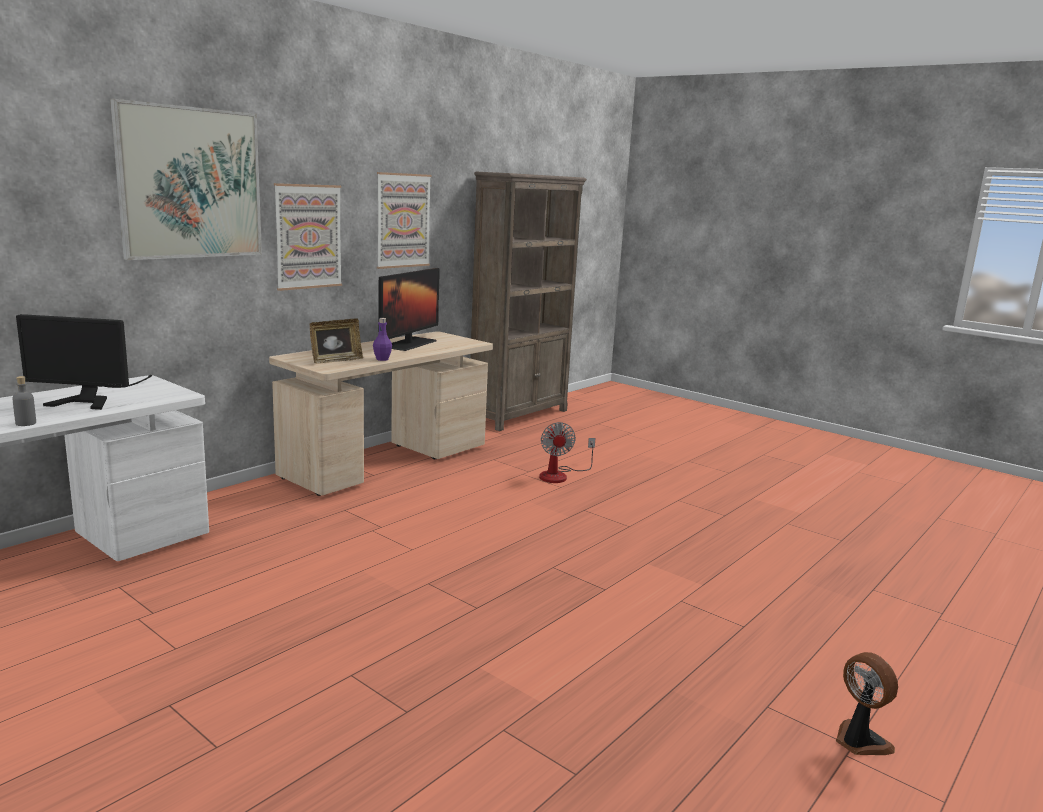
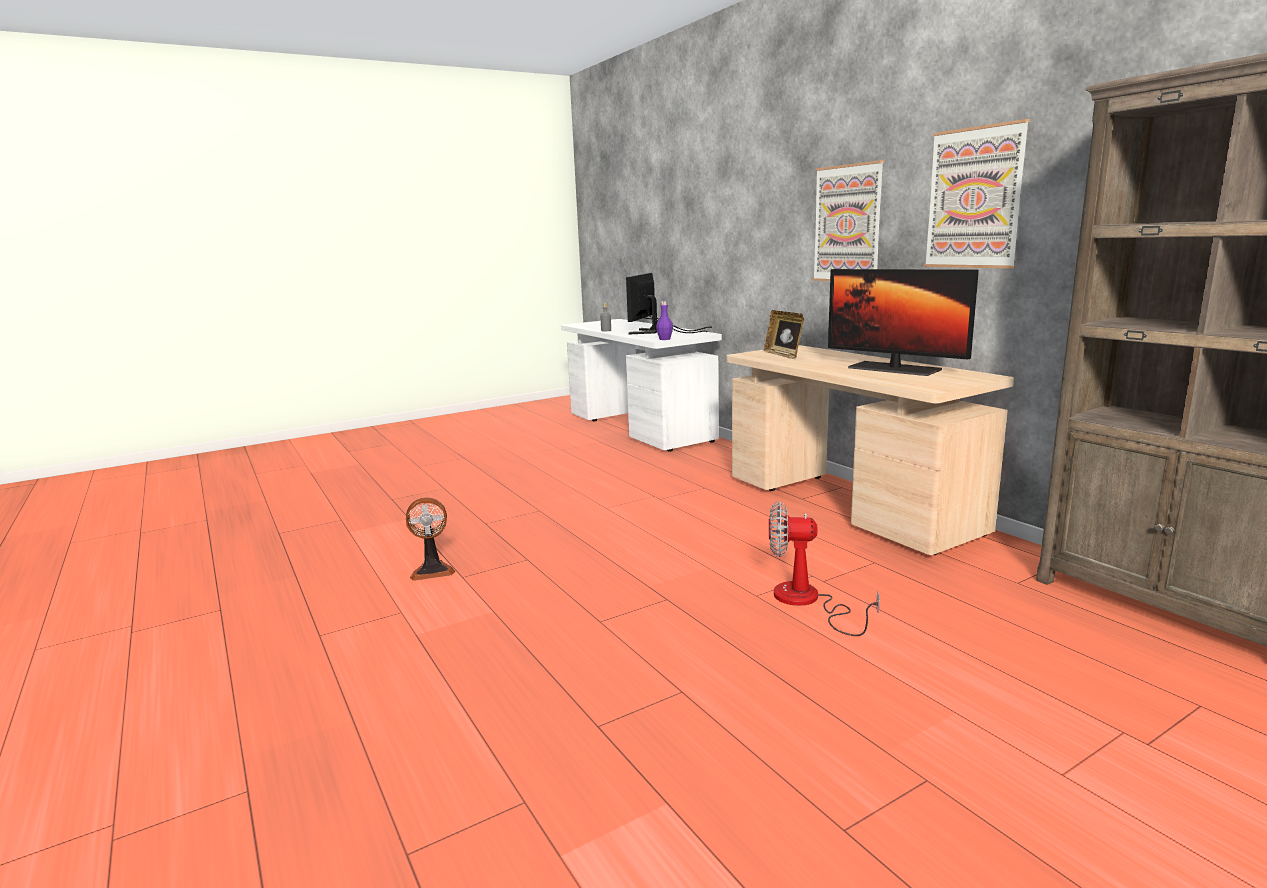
camera: 110 degrees right, 0 degrees up
(190, 183) = (760, 178): picture -> none
(382, 359) = (795, 363): purple bottle -> purple bottle (664, 339)
(859, 741) = (127, 637): fan -> fan (432, 570)

